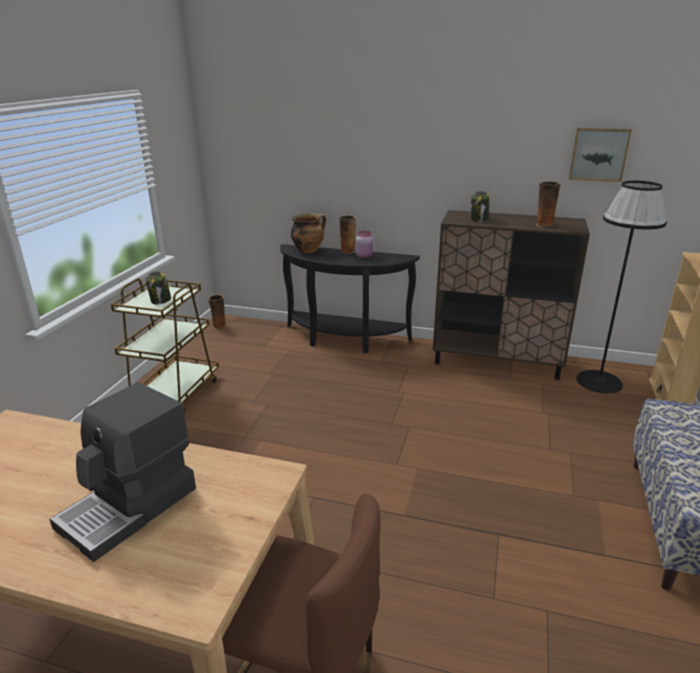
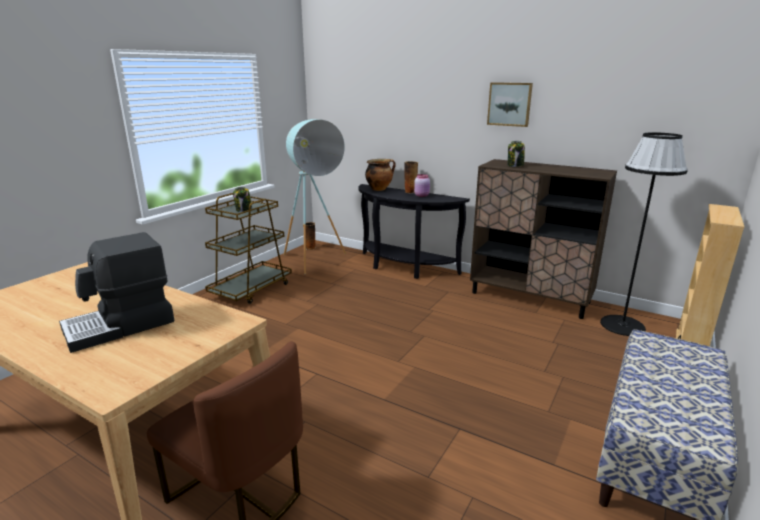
camera: 15 degrees right, 5 degrees down
(238, 349) = (315, 265): none -> turquoise floor lamp
(543, 225) = (571, 172): vase -> none
(599, 154) = (631, 111): picture -> picture (509, 104)

